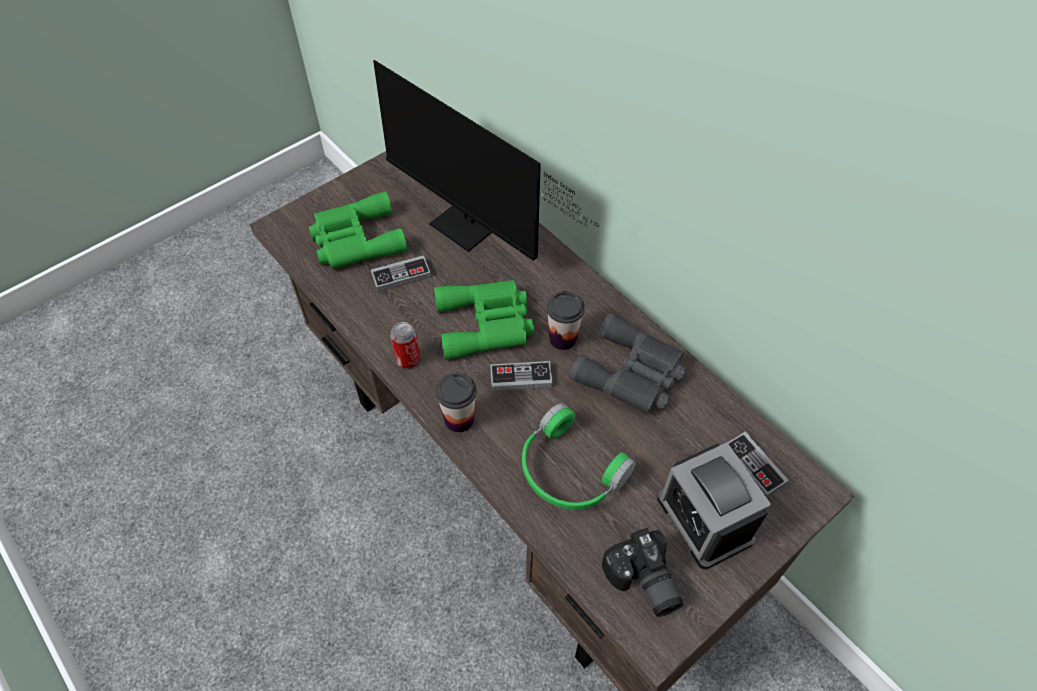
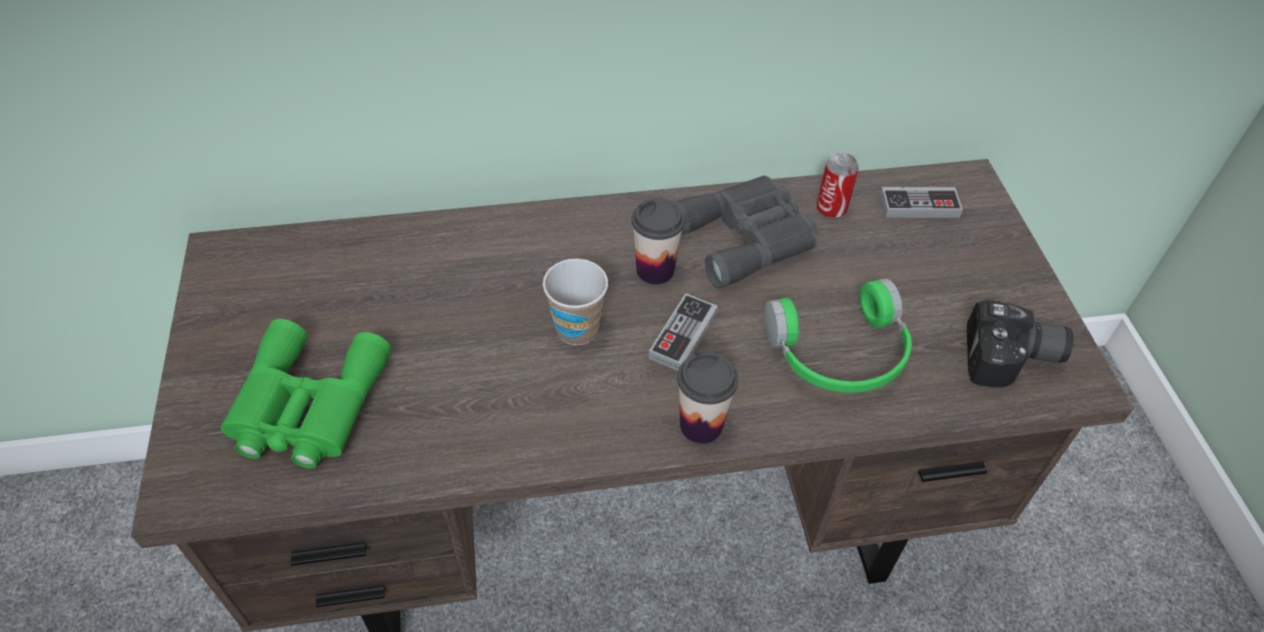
camera: 60 degrees left, 5 degrees down
(401, 276) = (421, 382): game controller -> none
(408, 359) = (568, 438): can -> can (831, 209)
(473, 229) = (415, 272): monitor -> none
(487, 324) = (577, 329): green binoculars -> cup
(704, 519) = (960, 273): alarm clock -> none

